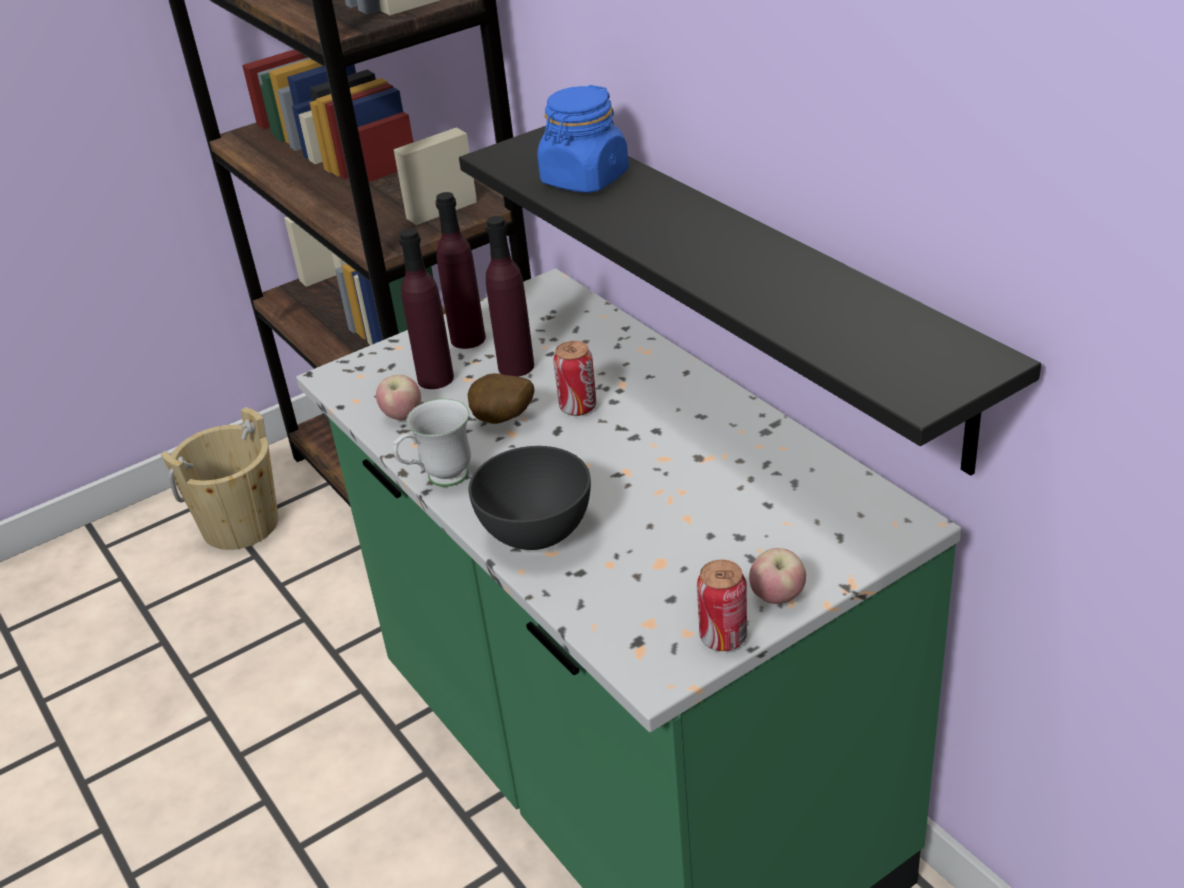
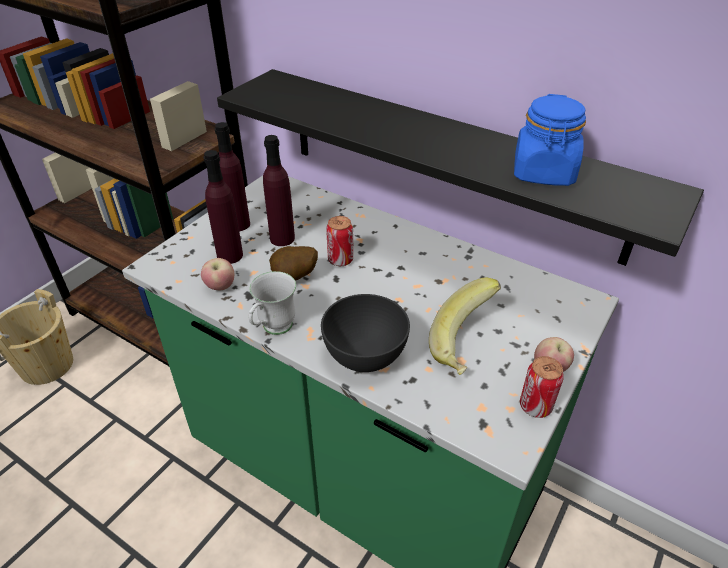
camera: 25 degrees left, 5 degrees up
(584, 179) = (319, 104): blue jar -> blue jar (543, 172)
(681, 546) = (466, 345): none -> banana

